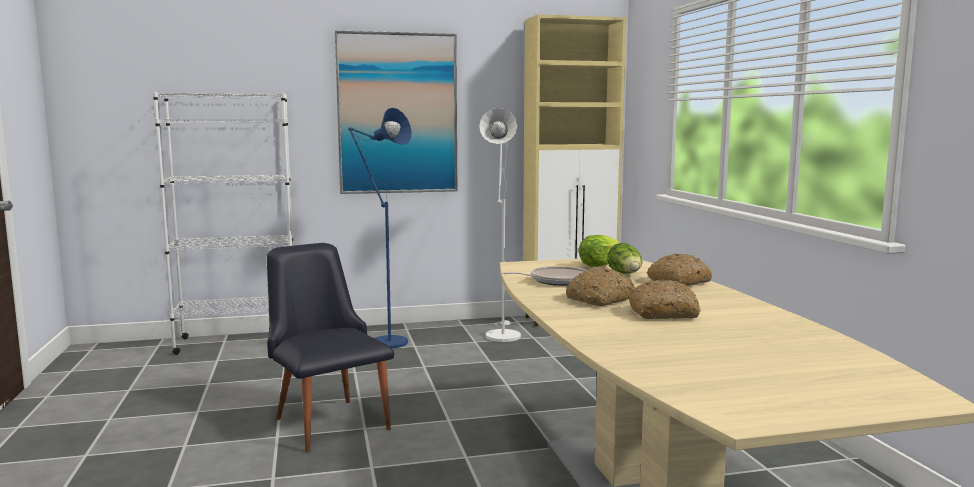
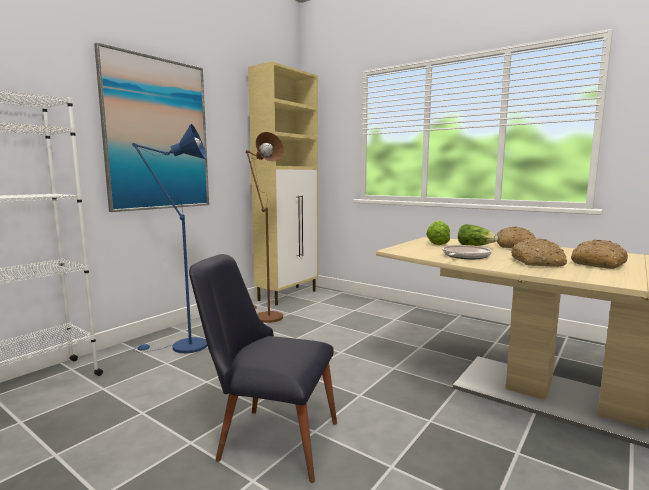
camera: 40 degrees left, 0 degrees up
(502, 334) = (265, 316): white floor lamp -> brown floor lamp

